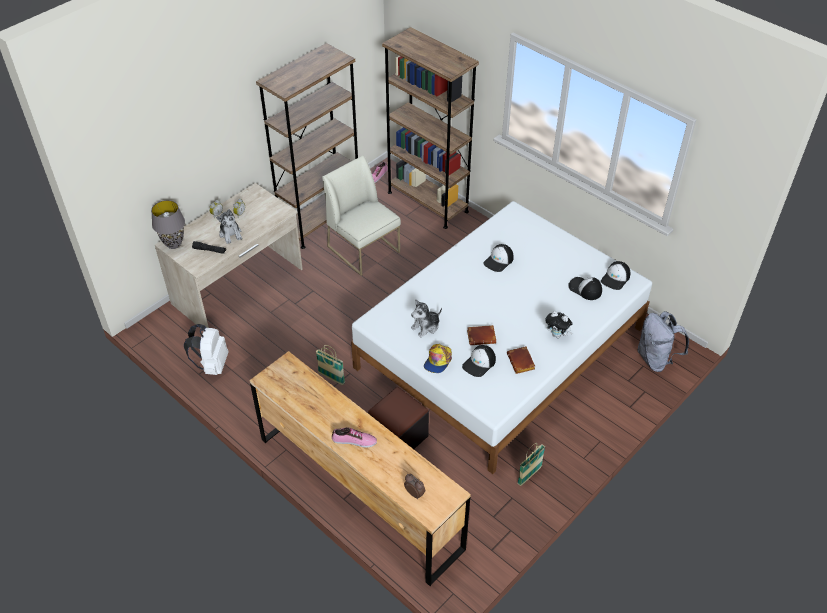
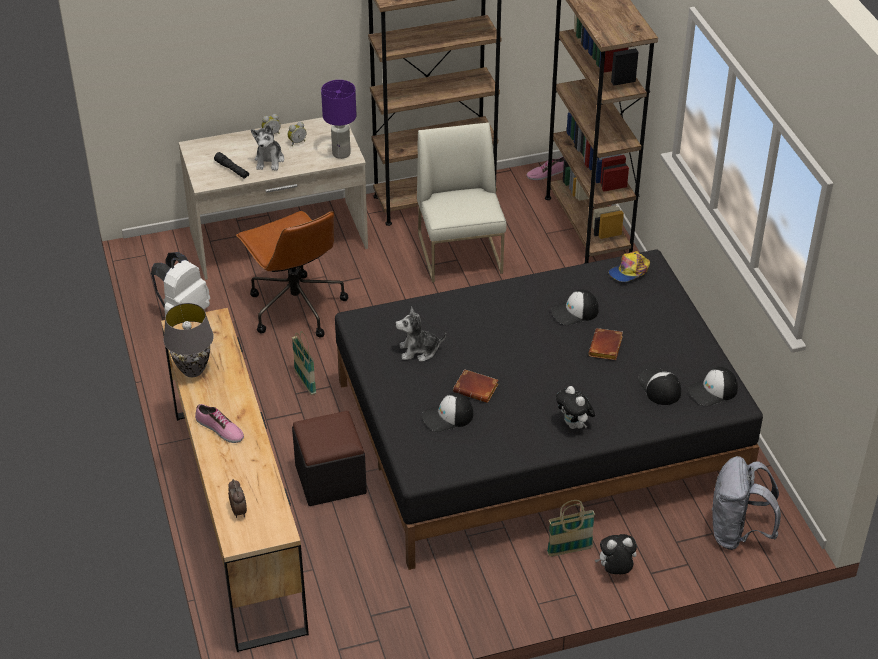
camera: 30 degrees right, 5 degrees down
(174, 244) = (199, 149): grey table lamp -> grey table lamp (193, 371)
(276, 211) = (341, 154): none -> purple table lamp
(285, 328) = (295, 307): none -> brown office chair
(438, 361) = (400, 393): cap -> cap (629, 271)
(500, 348) = (538, 434): white bed -> black bed
(522, 362) = (501, 437): brown book -> brown book (606, 348)
(529, 475) = (452, 591): basket -> basket (569, 550)
(609, 415) = (615, 570): none -> plush toy

